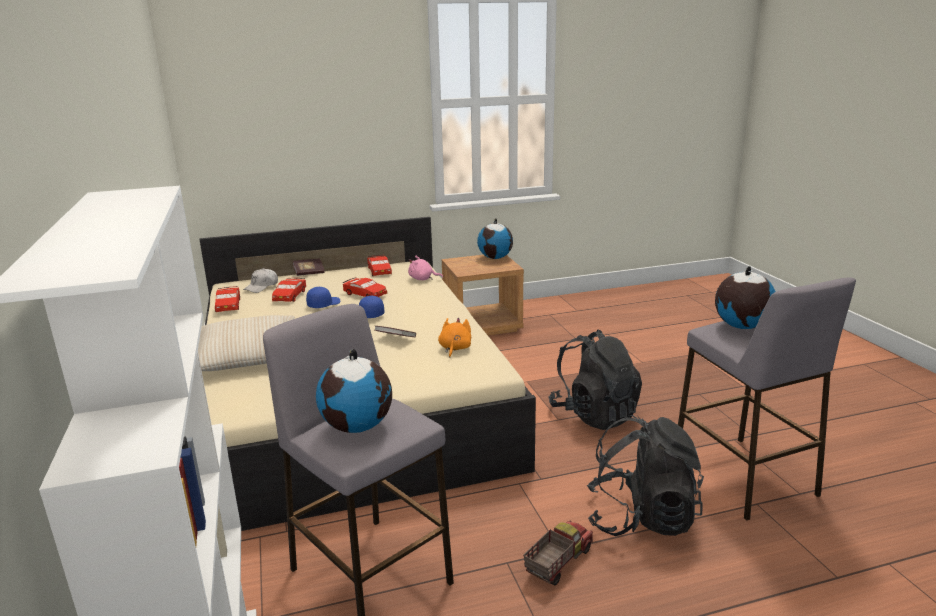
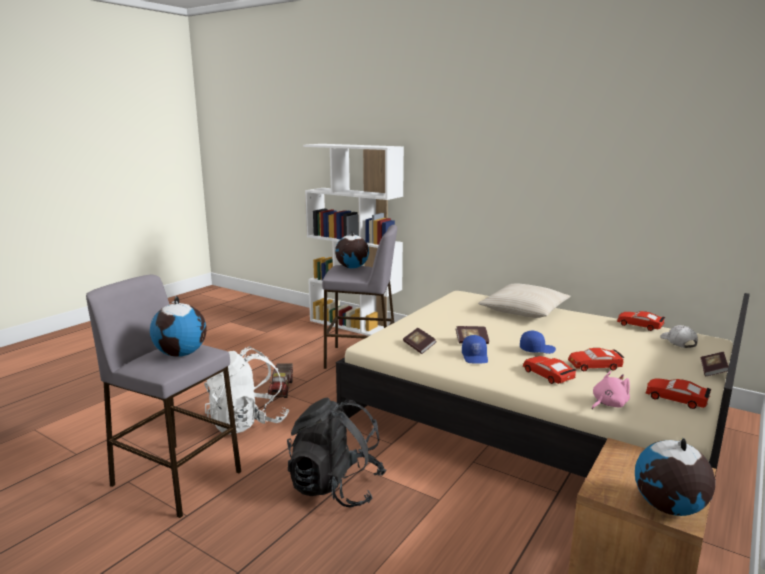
camera: 140 degrees right, 5 degrees down
(289, 295) = (632, 342): red toy car -> red toy car (548, 375)
(323, 304) = (589, 345): blue cap -> blue cap (475, 357)
(454, 348) = (419, 347): orange plush toy -> book
(641, 518) = (247, 422): black backpack -> white backpack

